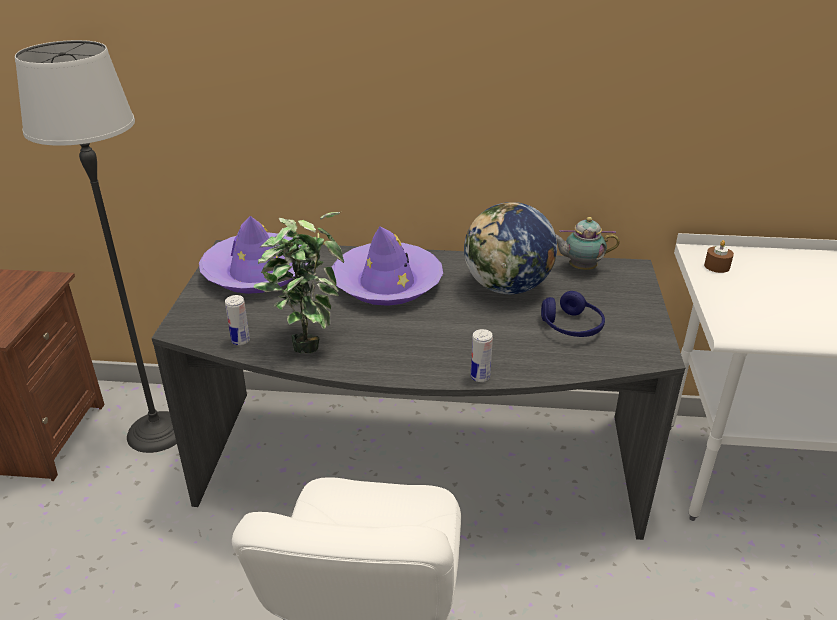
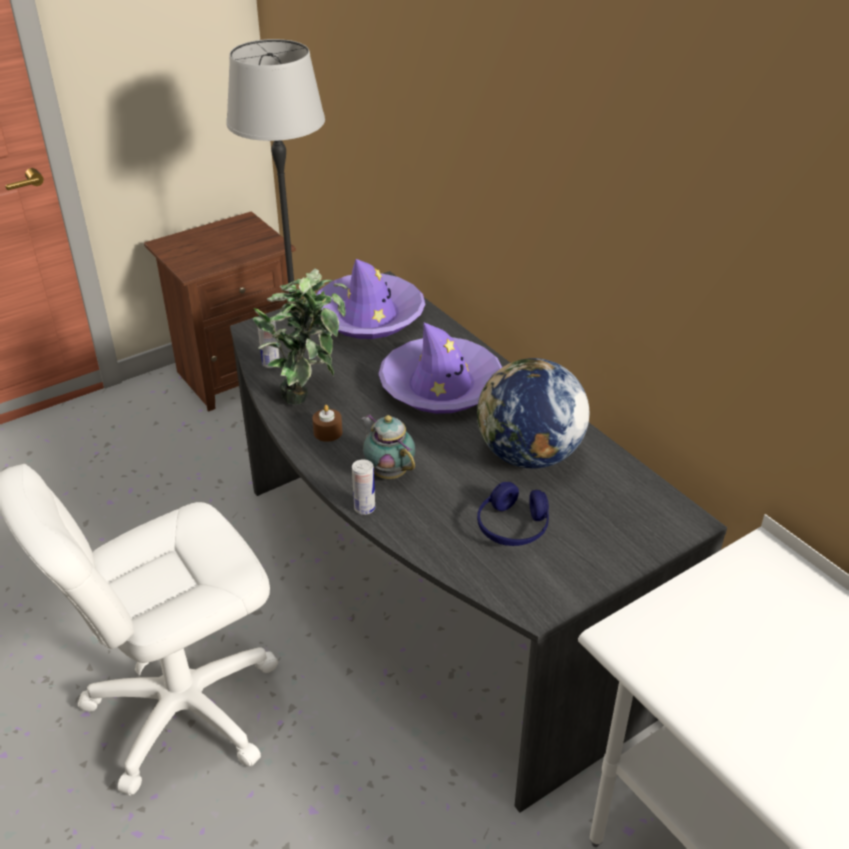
camera: 50 degrees right, 5 degrees up
(580, 268) = (632, 485): teapot -> teapot (388, 472)
(717, 266) = (751, 577): brown candle -> brown candle (328, 432)

